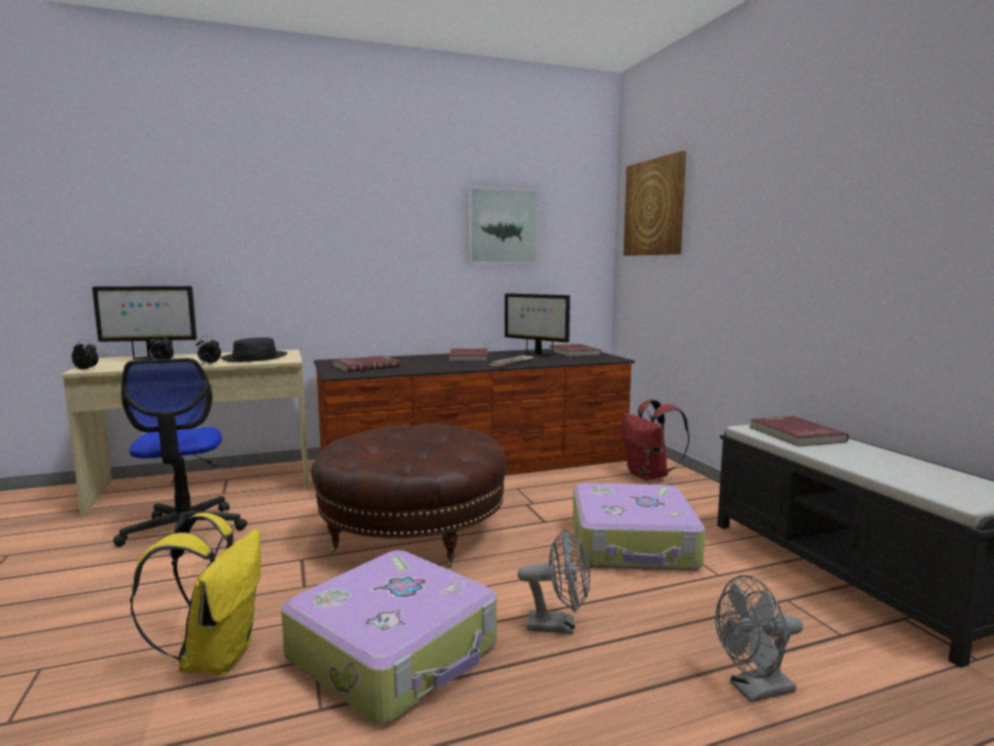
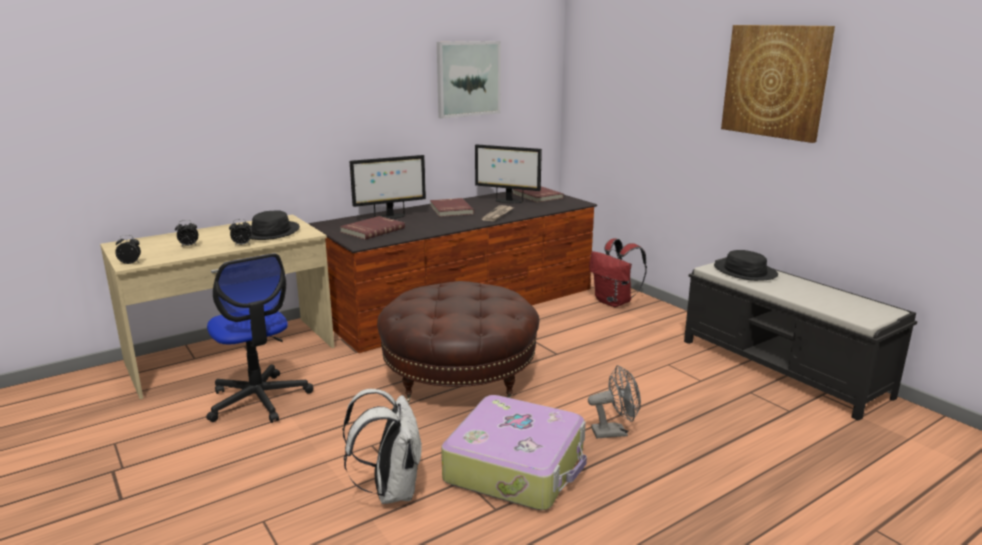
camera: 15 degrees left, 10 degrees up
(151, 358) = (165, 240): monitor -> monitor (390, 217)
(216, 656) = (391, 490): yellow backpack -> white backpack
(633, 544) = (632, 365): suitcase -> none
(654, 207) = (607, 62): picture -> picture (775, 81)
(754, 690) = (751, 452): grey fan -> none
(794, 434) = (744, 271): red book -> black hat

